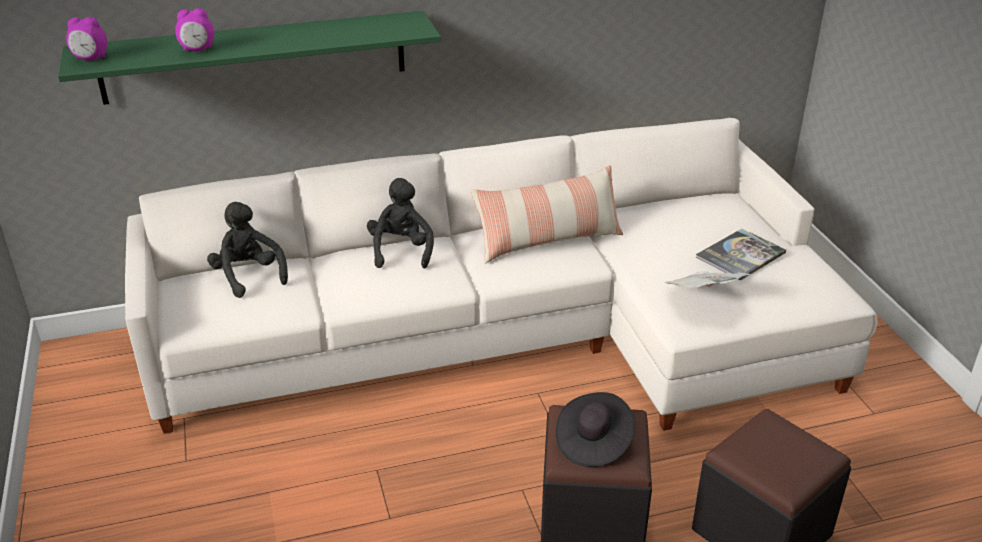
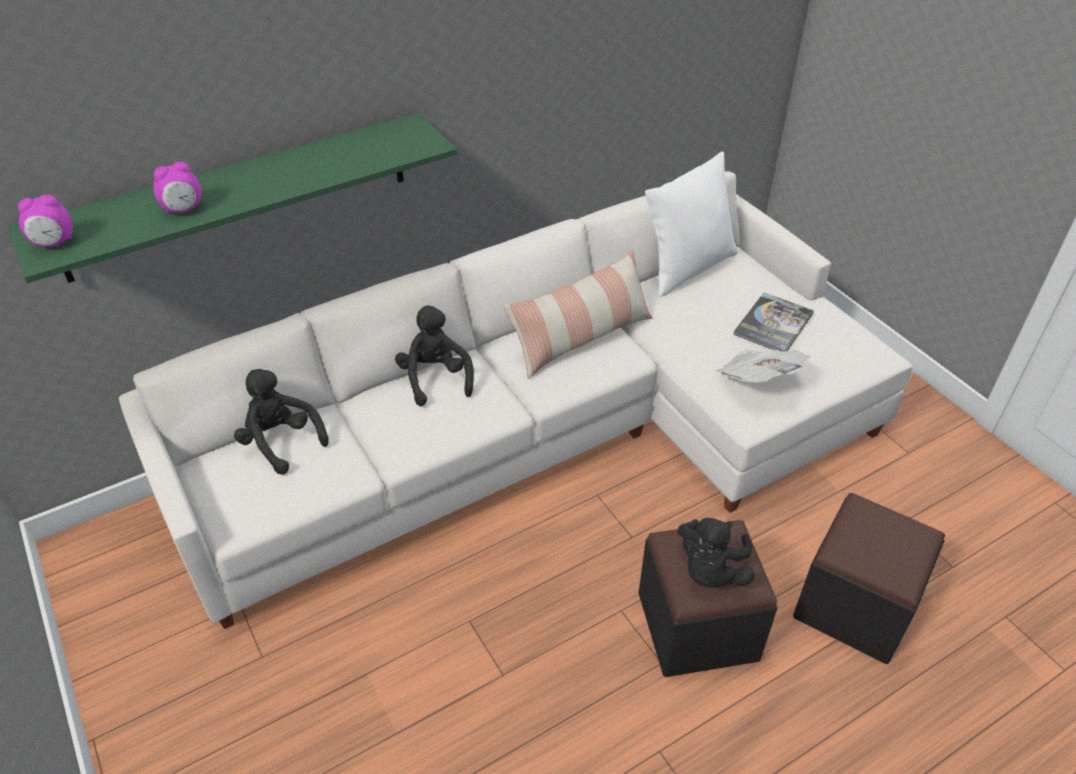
camera: 15 degrees left, 10 degrees up
(593, 442) = (710, 571): black hat -> black plush toy
(676, 201) = (687, 268): none -> white pillow

